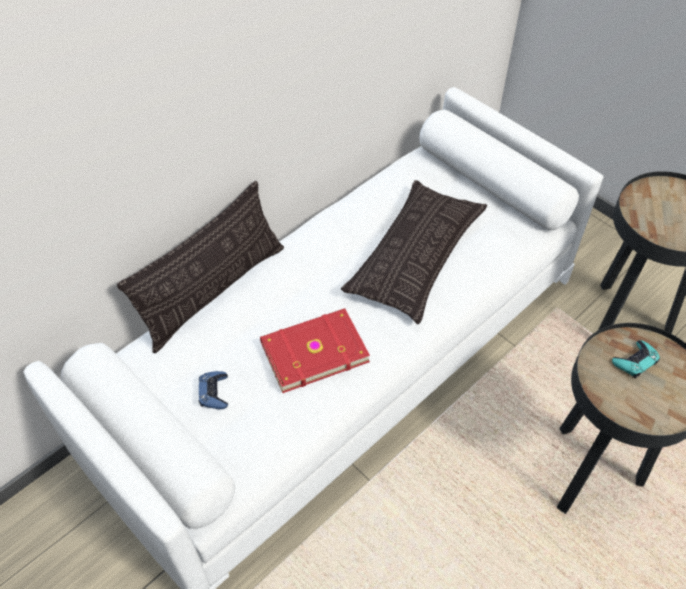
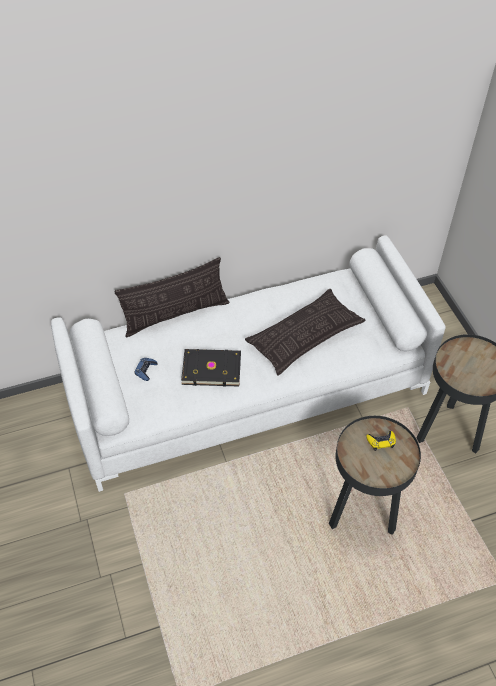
camera: 25 degrees right, 0 degrees up
(313, 351) = (211, 368): red book -> black book
(635, 361) = (381, 441): turquoise game controller -> yellow game controller

